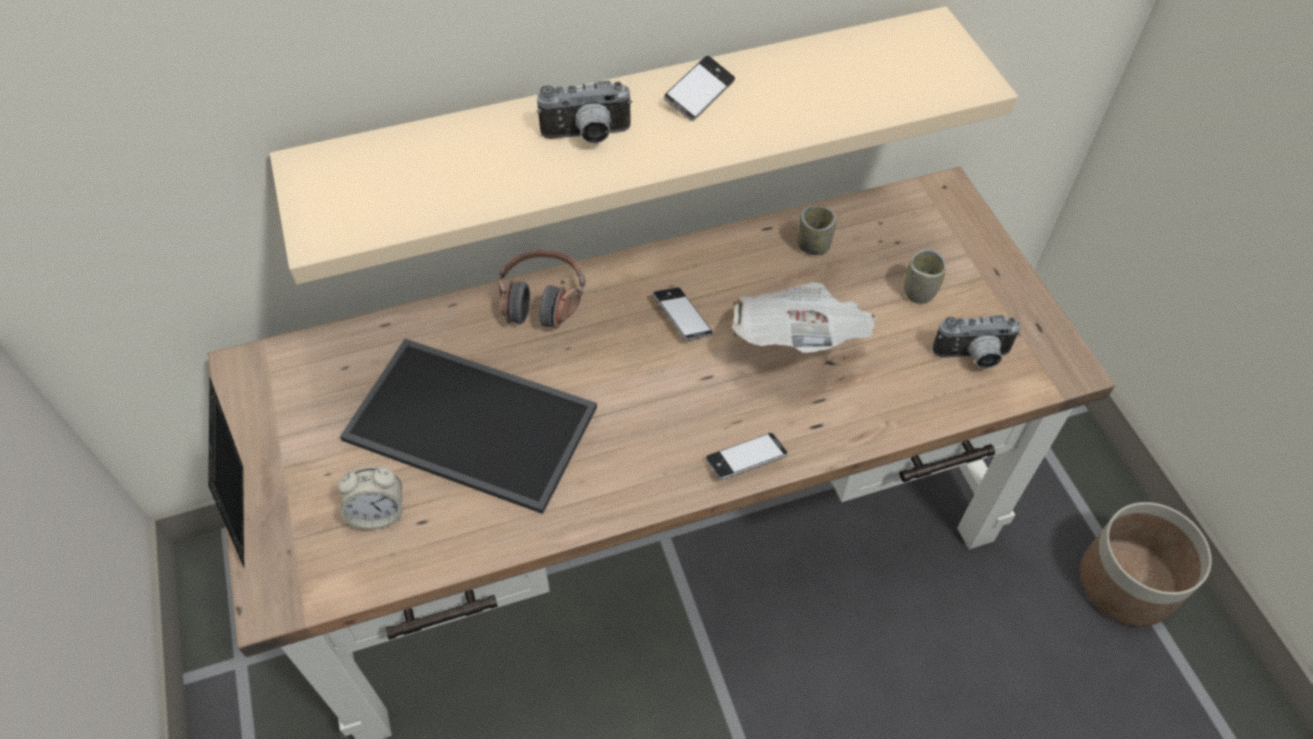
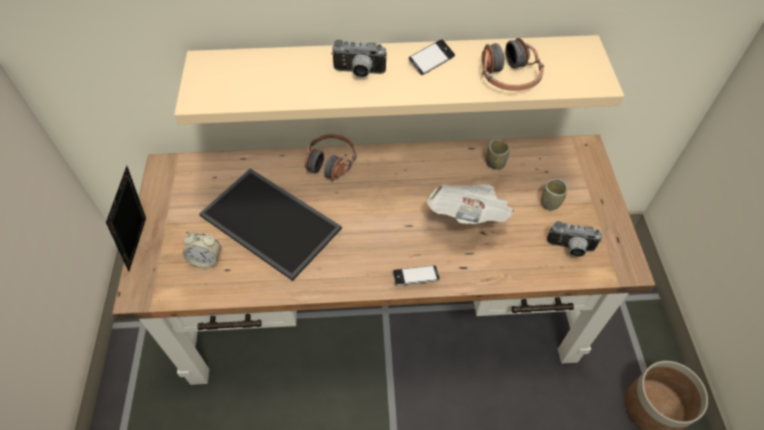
camera: 15 degrees right, 0 degrees up
(682, 317) = (405, 188): phone -> none
(832, 98) = (509, 77): none -> headphones

